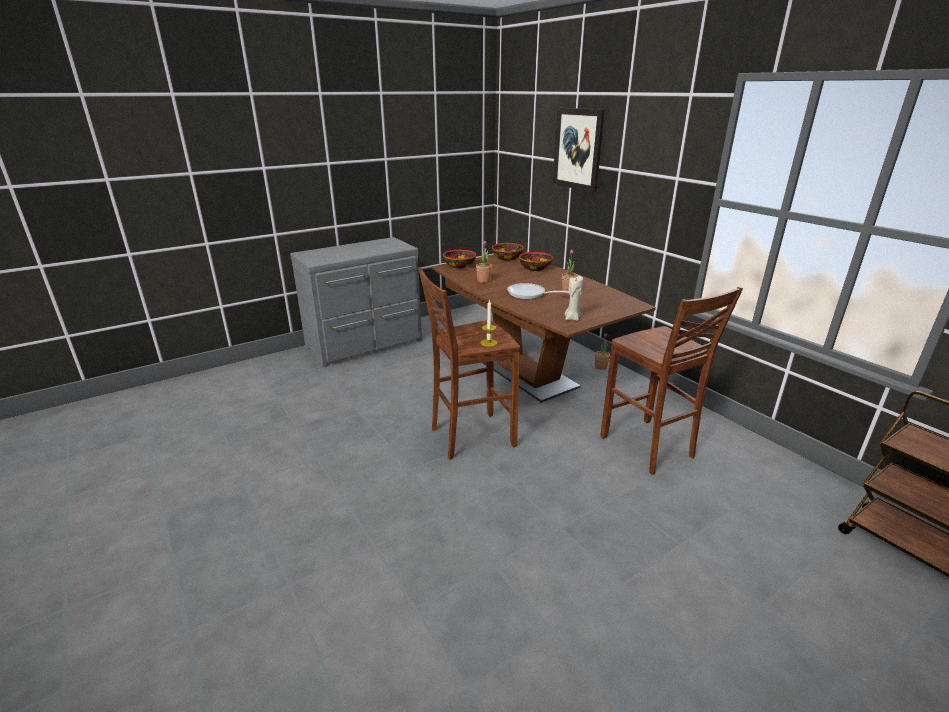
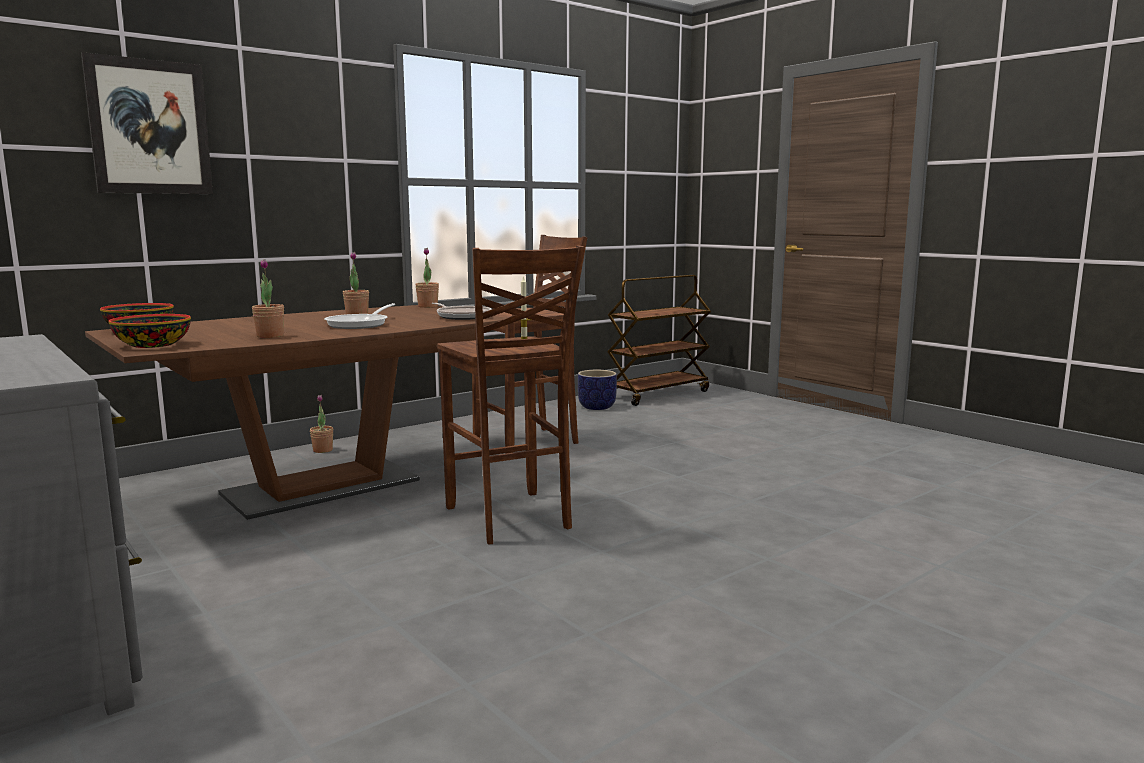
camera: 95 degrees left, 15 degrees down
(535, 268) = (228, 323): bowl -> none
(572, 318) = (462, 317): beige candle -> frying pan
(634, 307) = (427, 306): none -> potted plant
(810, 498) = (597, 407): none -> planter

